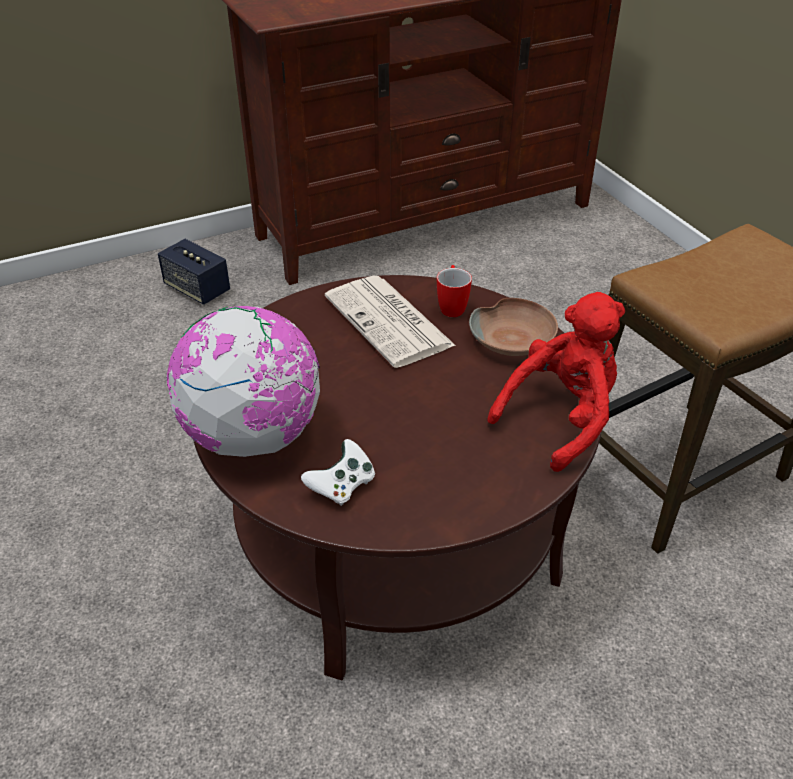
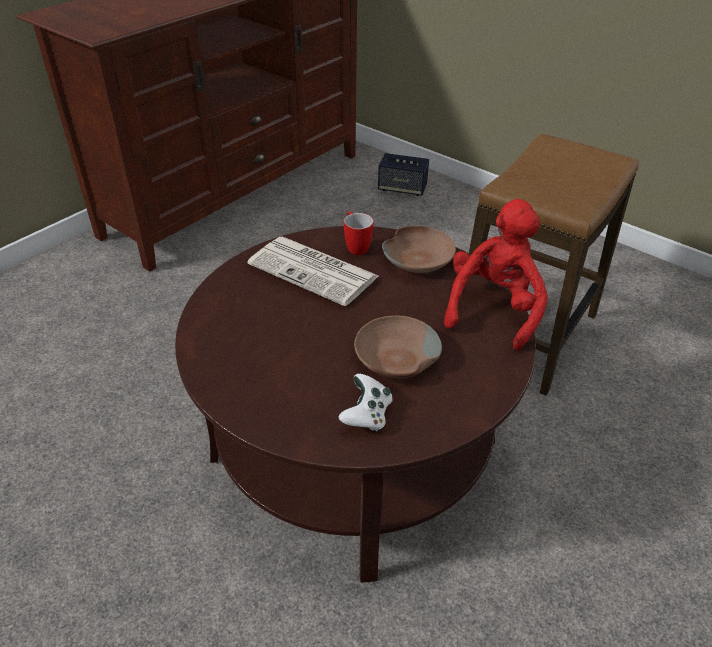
camera: 25 degrees left, 0 degrees up
(197, 289) = (66, 296): speaker -> speaker (402, 188)
(254, 436) = (264, 398): globe -> none
(411, 438) = (395, 359): none -> brown bowl

